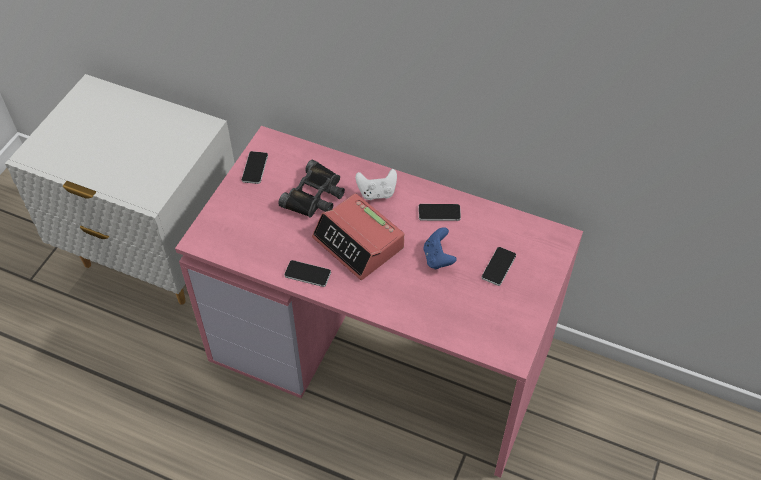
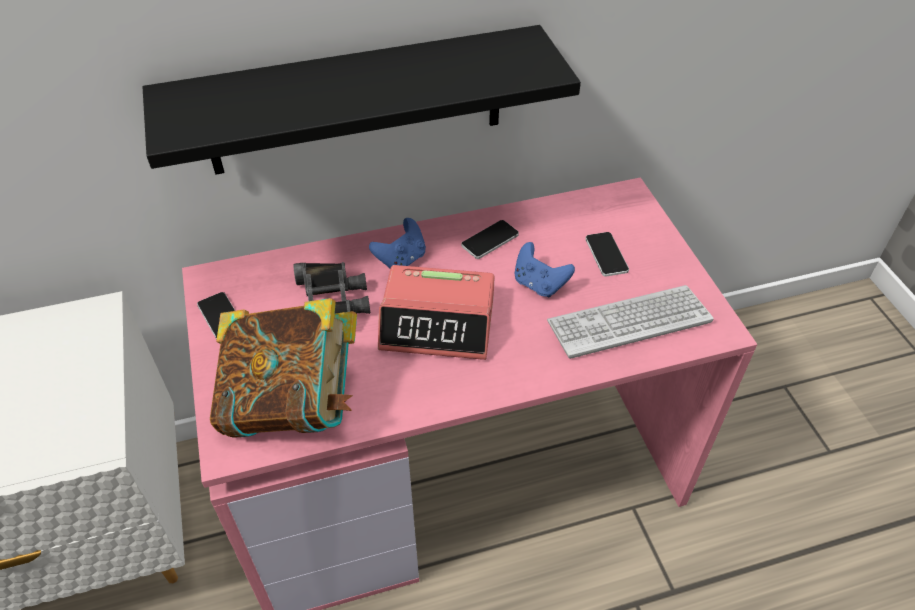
camera: 40 degrees left, 5 degrees down
(247, 237) = (293, 403): none -> book
(307, 274) = (415, 395): phone -> none
(377, 193) = (401, 259): white game controller -> blue game controller
(383, 84) = (356, 102): none -> black shelf
(464, 314) = (629, 322): none -> keyboard

